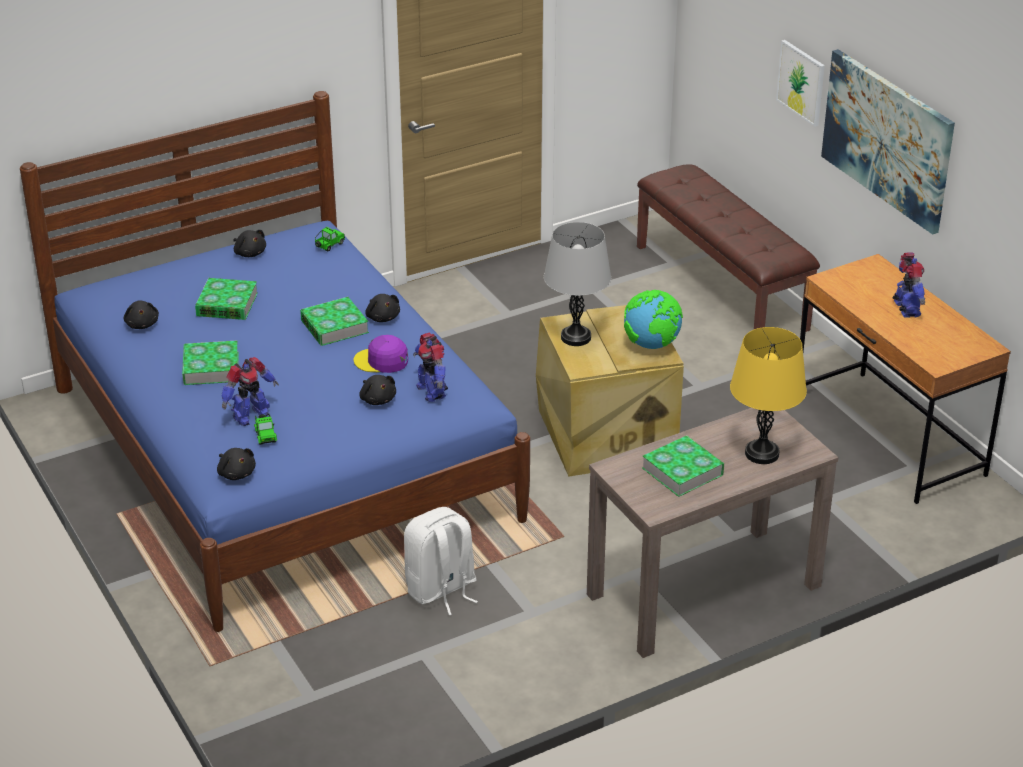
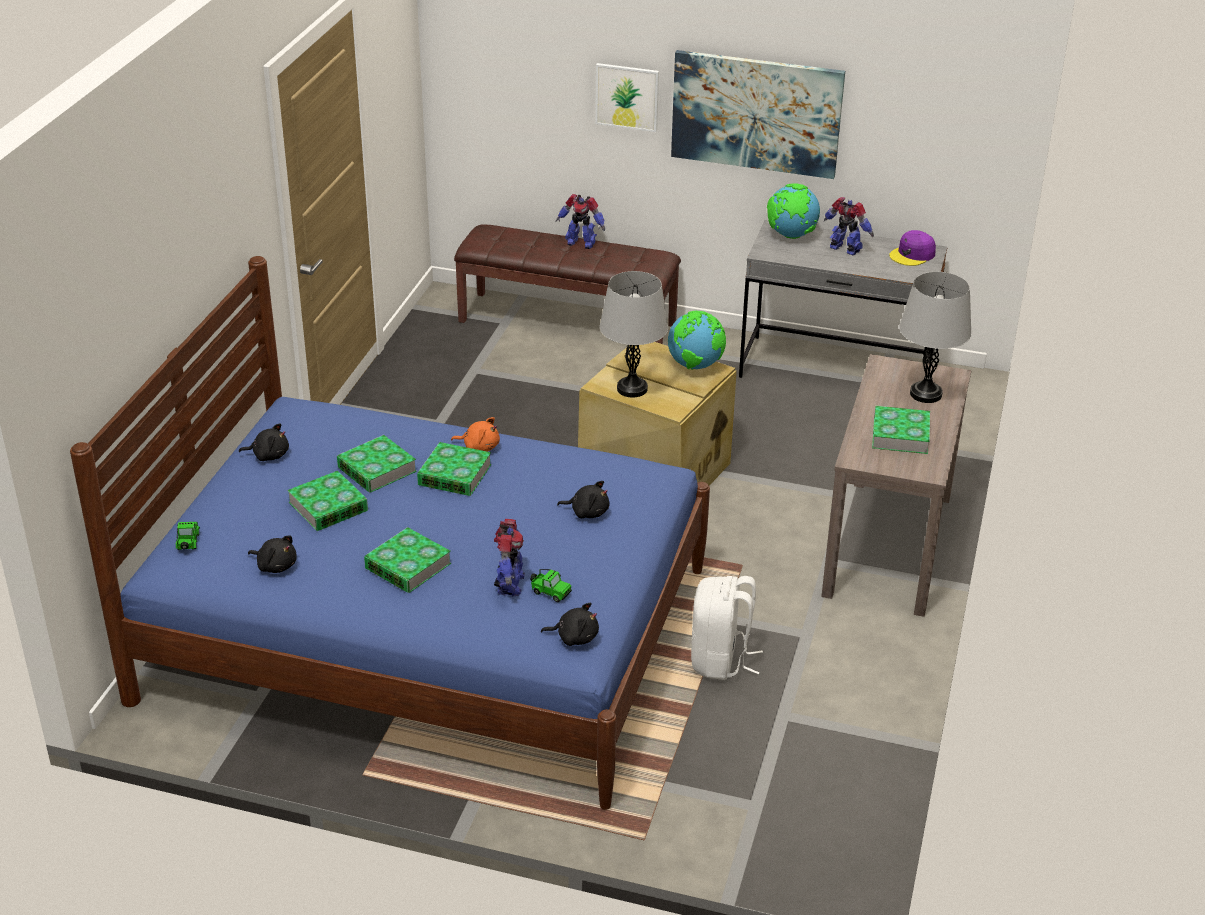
camera: 45 degrees left, 0 degrees up
(293, 296) = (377, 469): none -> book
(329, 246) = (333, 413): toy car -> toy car (188, 543)
(382, 317) = (479, 447): black plush toy -> orange plush toy
(382, 361) = (540, 480): purple cap -> purple cap (912, 255)
(432, 391) = (617, 482): toy robot -> toy robot (581, 243)
(761, 453) = (925, 394): yellow table lamp -> grey table lamp
(878, 276) = (791, 236): none -> globe
(888, 437) = (835, 371): brown desk -> grey desk

